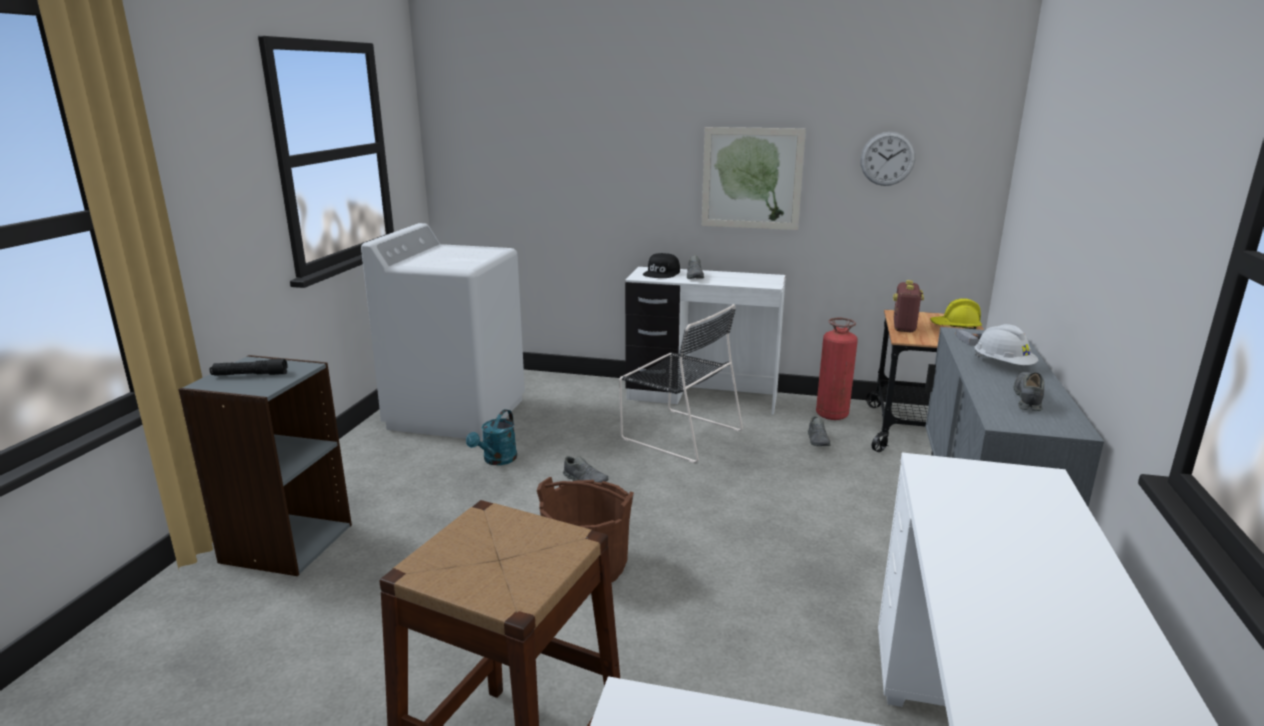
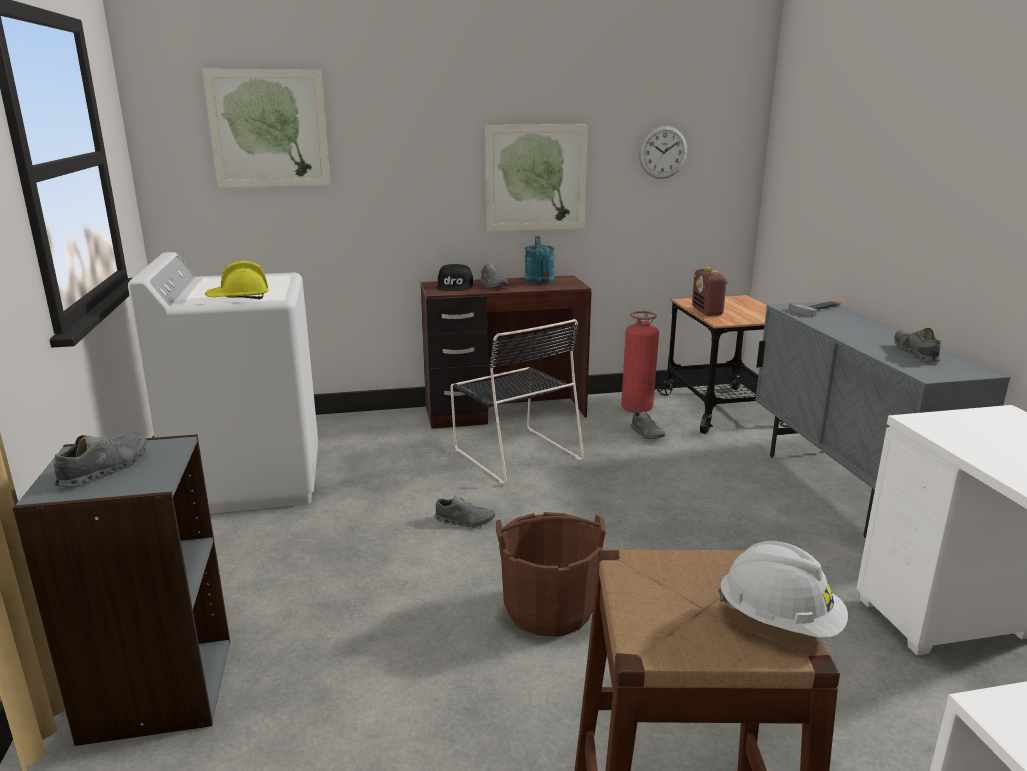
camera: 25 degrees left, 0 degrees up
(250, 375) = (105, 469): black flashlight -> grey shoe
(496, 460) = (346, 522): turquoise watering can -> turquoise watering can (540, 282)
(521, 126) = (269, 129): none -> picture
(678, 433) = (515, 453): black chair -> black chair turned 45 degrees clockwise
(702, 397) = (505, 413): white desk -> brown desk
(955, 326) = (744, 306): yellow hard hat -> yellow hard hat (239, 298)
(1003, 365) = (858, 329): white hard hat -> white hard hat (779, 621)

